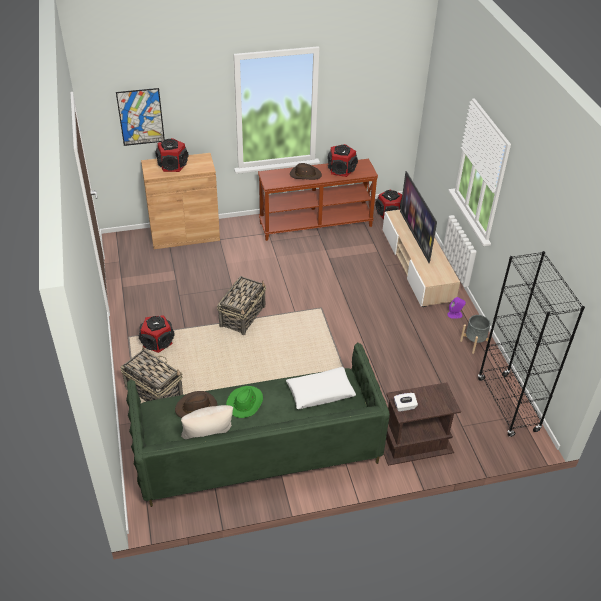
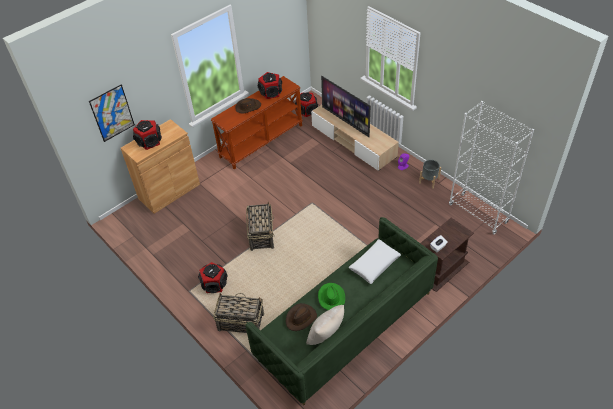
camera: 25 degrees left, 5 degrees up
(507, 405) = (478, 213): black bookcase -> white bookcase

